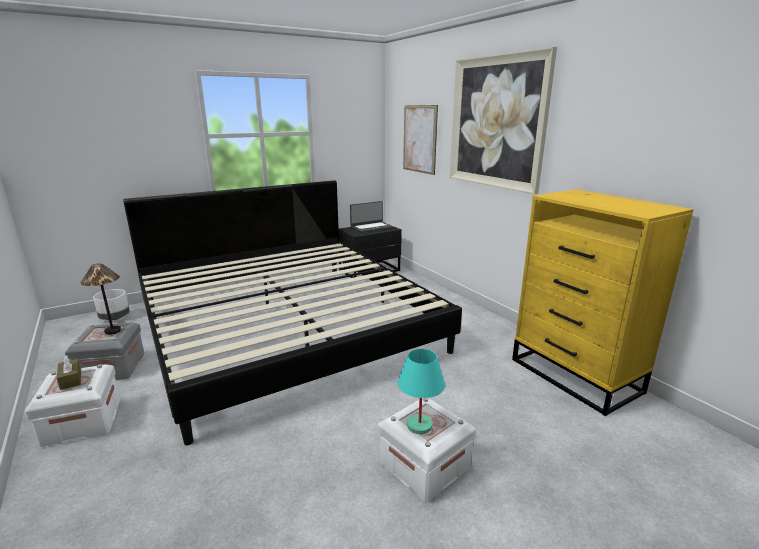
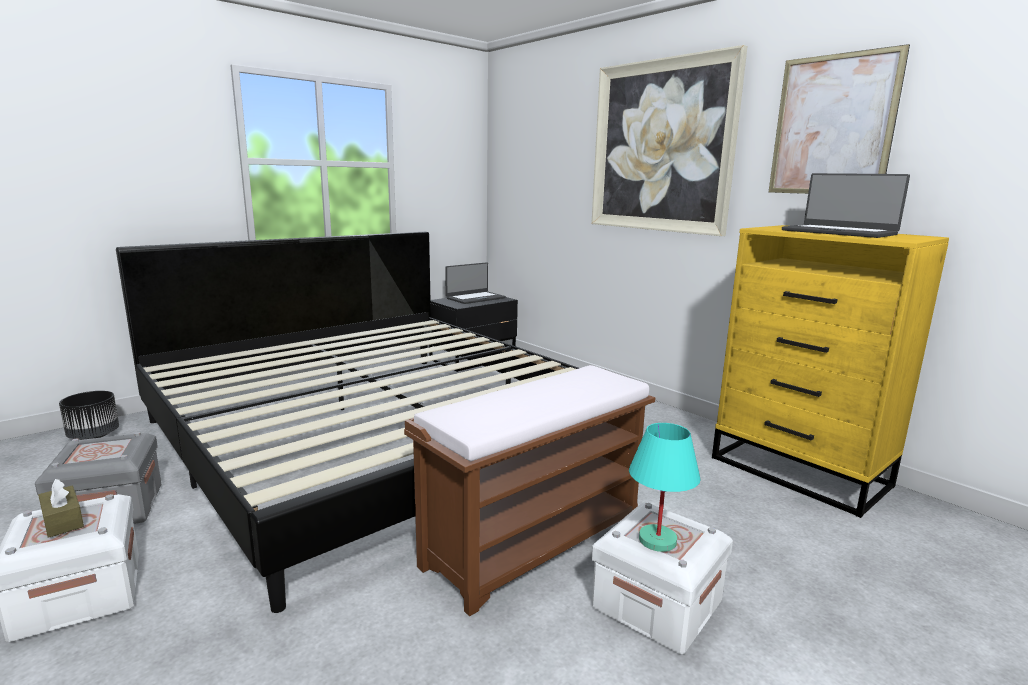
camera: 10 degrees left, 5 degrees down
(112, 331) = (115, 447): table lamp -> none
(114, 317) = (93, 436): white planter -> black planter
(361, 412) = (535, 541): none -> brown bench
(419, 139) = (542, 176): picture -> picture (832, 125)
(605, 202) = (839, 232): none -> laptop

